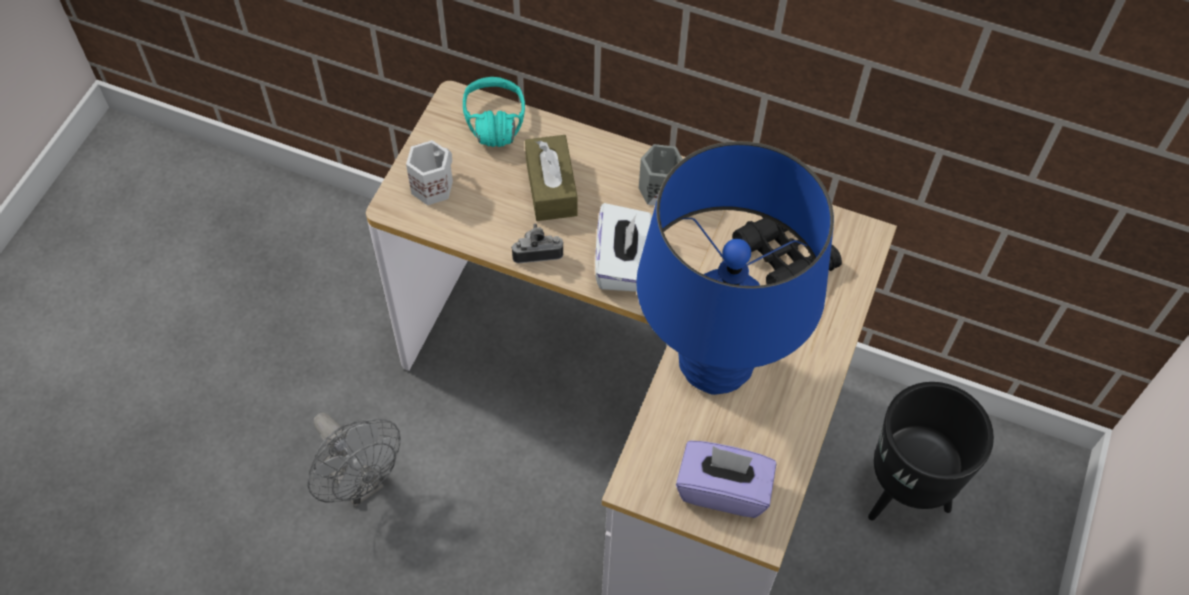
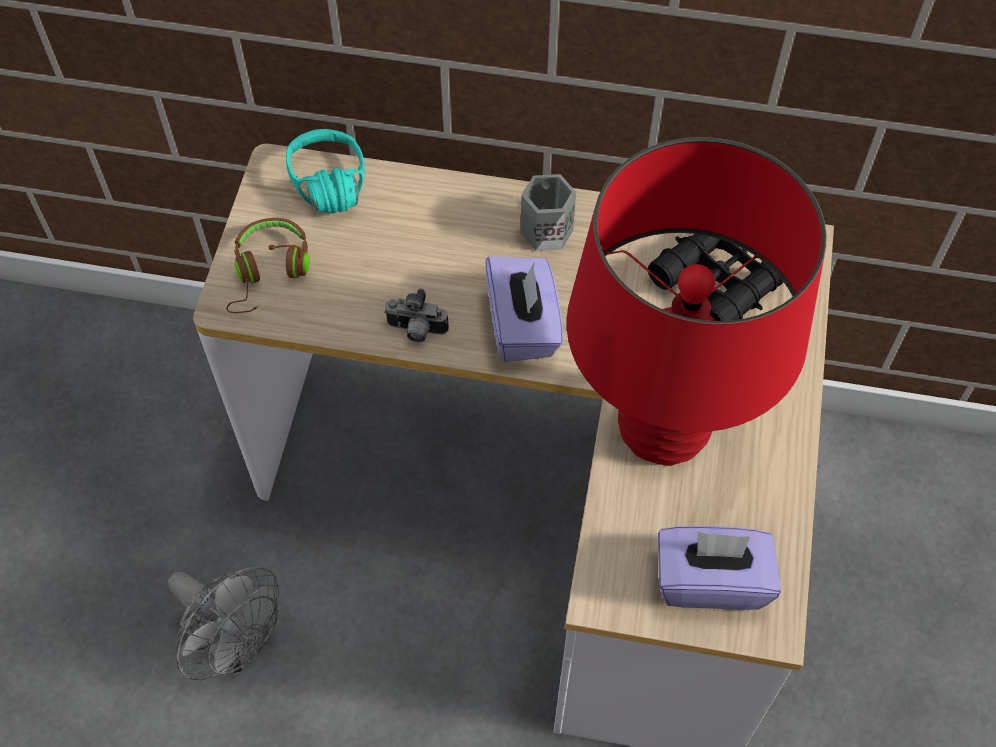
camera: 10 degrees left, 0 degrees up
(432, 185) = (269, 272): white mug -> brown headphones
(537, 252) = (416, 331): camera -> camera turned 150 degrees counterclockwise
(551, 187) = (415, 250): brown tissue box -> none
(623, 263) = (523, 326): white tissue box -> purple tissue box
(715, 363) = (663, 427): blue table lamp -> red table lamp
(905, 494) = (869, 536): black planter -> none

